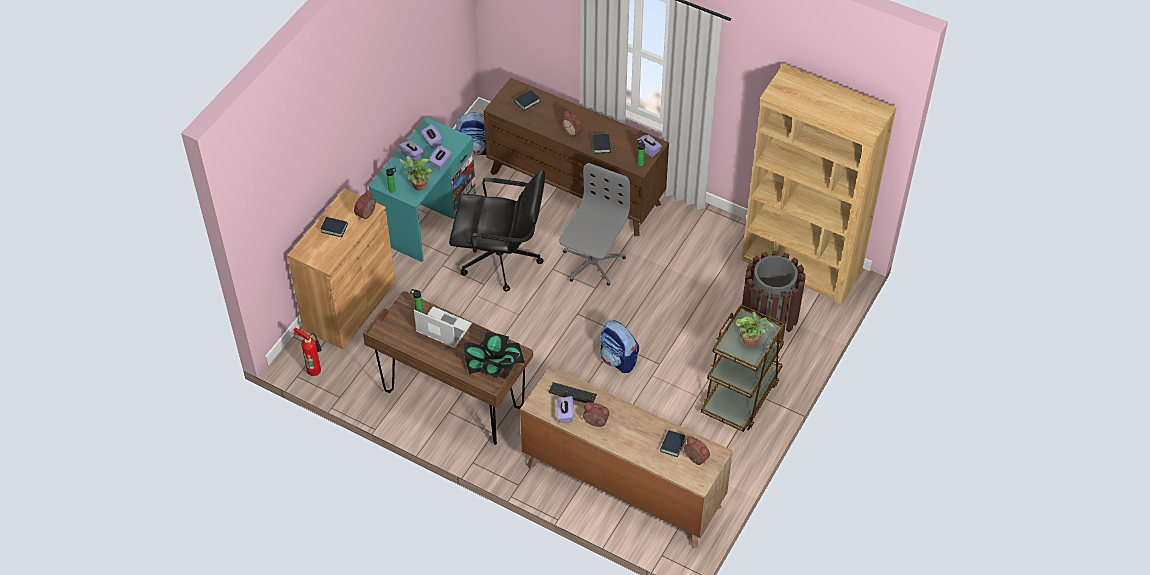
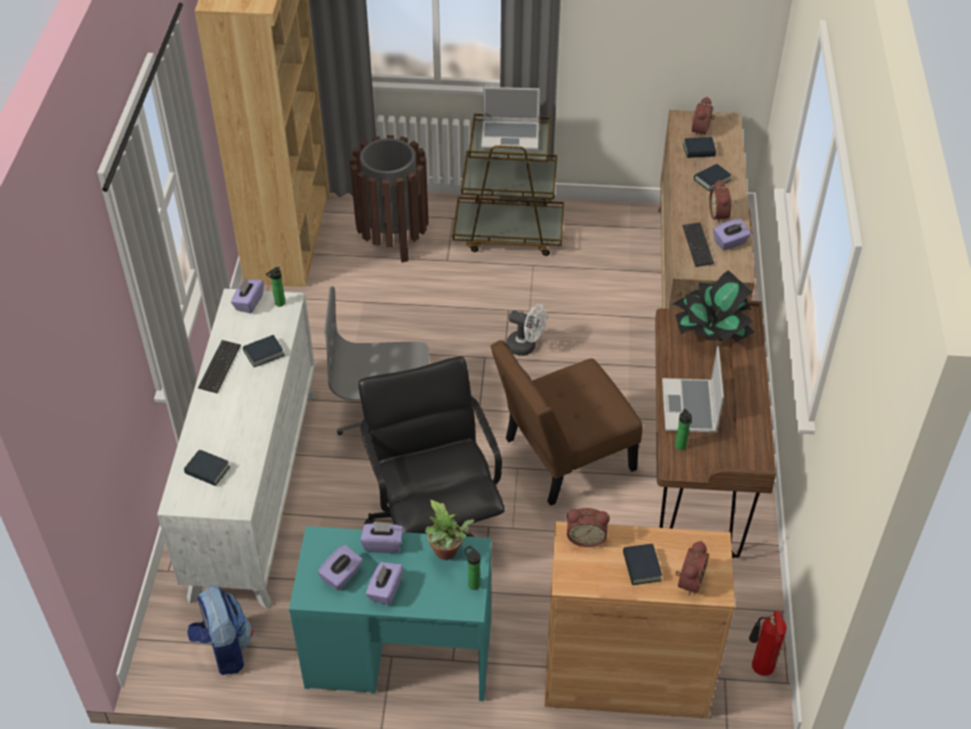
camera: 115 degrees left, 5 degrees down
(513, 340) = (562, 457): none -> brown chair
(573, 131) = (249, 393): alarm clock -> alarm clock (688, 581)
(576, 188) = (255, 490): brown dresser -> white dresser
(601, 124) = (220, 367): none -> keyboard
(618, 359) = (526, 347): backpack -> white fan
(635, 436) = (712, 180): none -> book
(751, 340) = (511, 136): potted plant -> laptop

